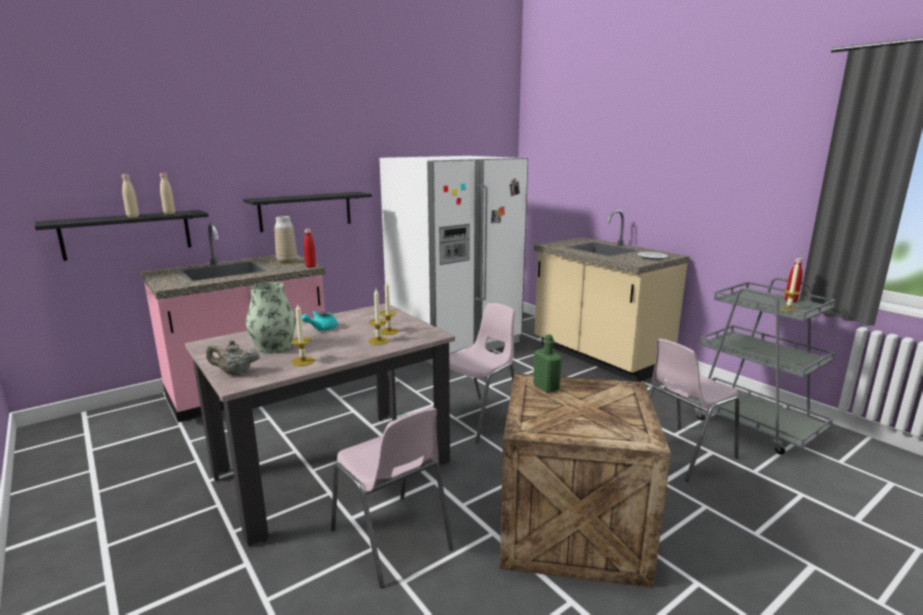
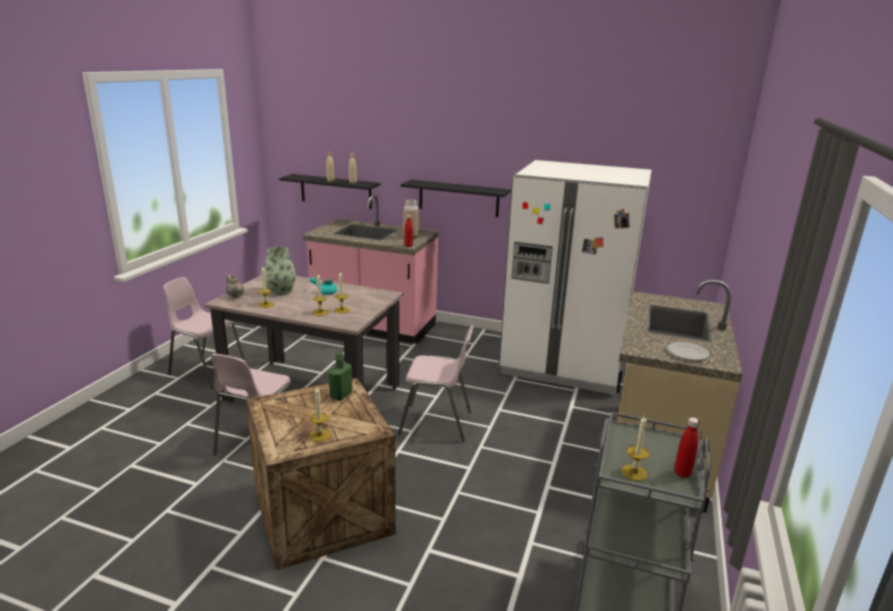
camera: 55 degrees right, 5 degrees up
(623, 413) = (319, 435): none -> candle
(682, 453) = (494, 554): pink chair -> pink chair (207, 370)

